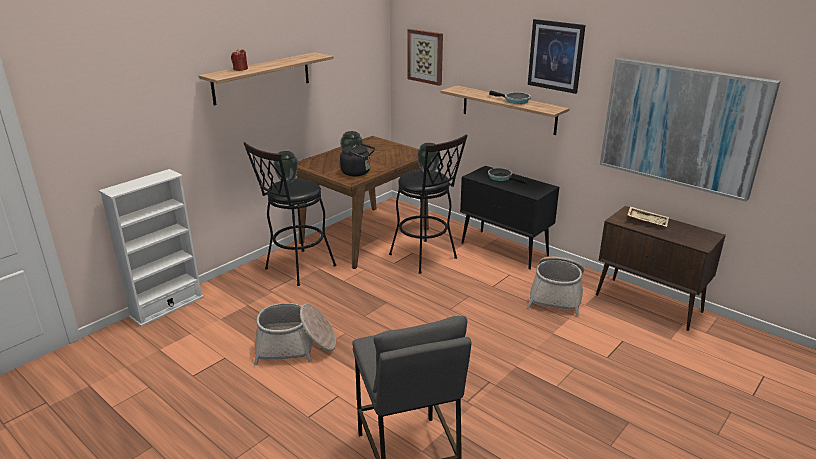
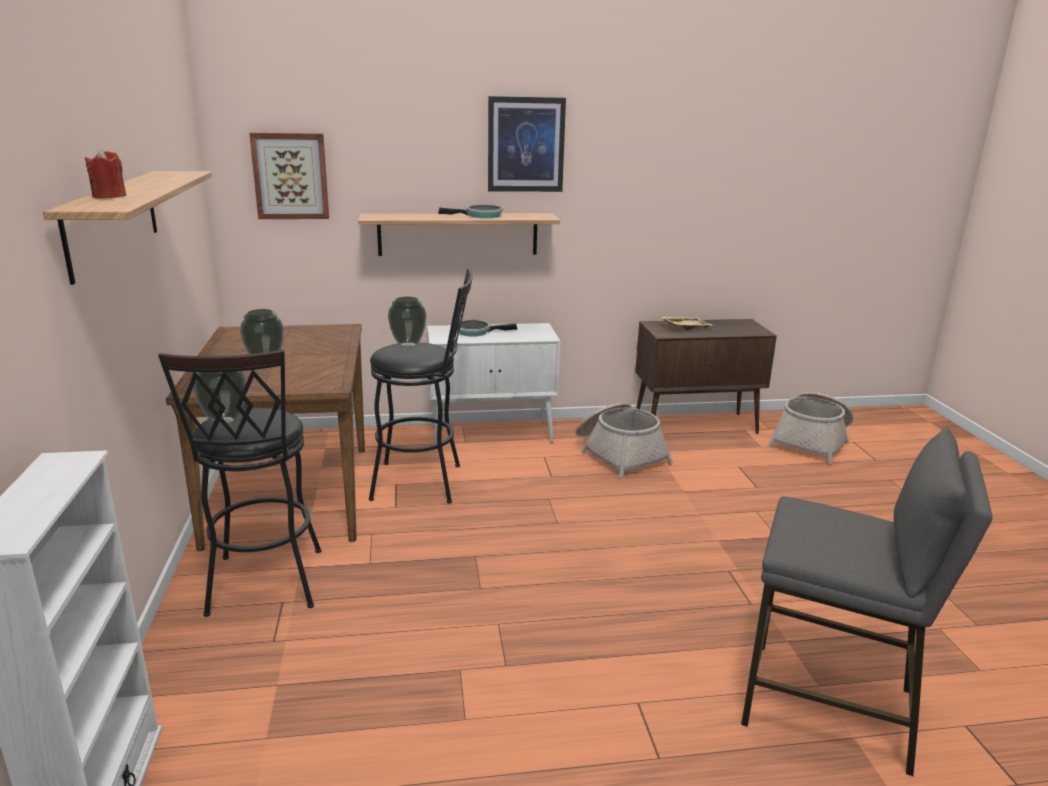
camera: 50 degrees left, 5 degrees down
(295, 346) = (468, 686): basket -> basket (812, 441)
(358, 172) = (316, 373): black kettle -> none
(505, 250) = (492, 434): black cabinet -> white cabinet
(682, 126) = (695, 207): picture -> none

